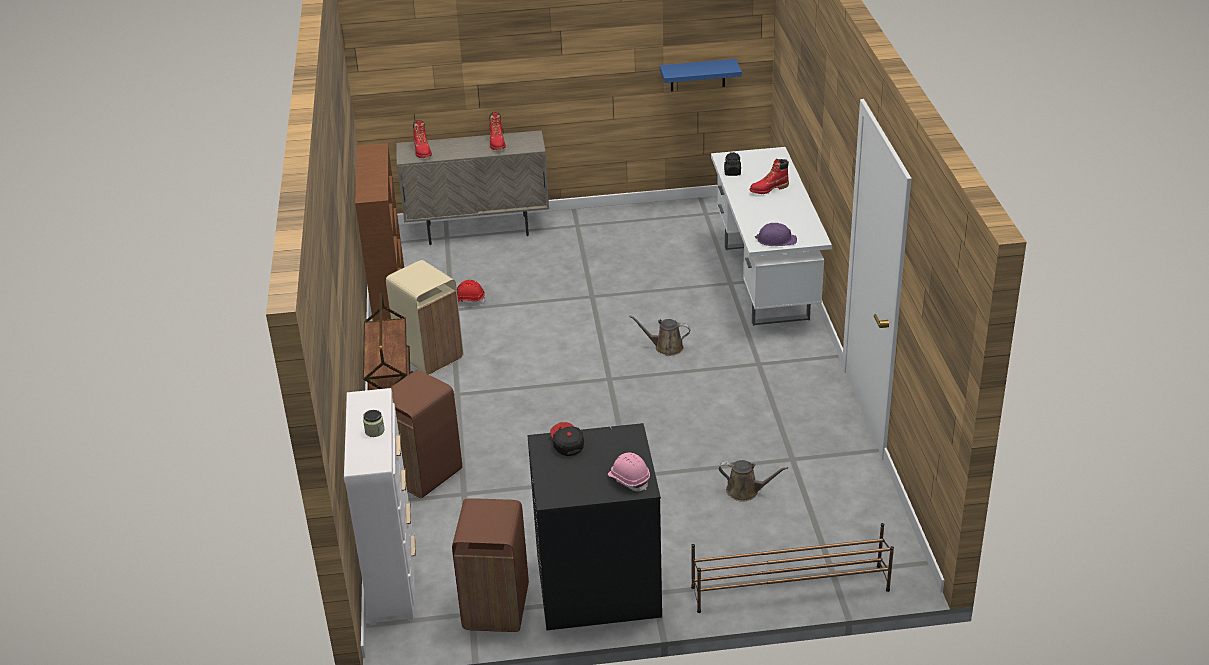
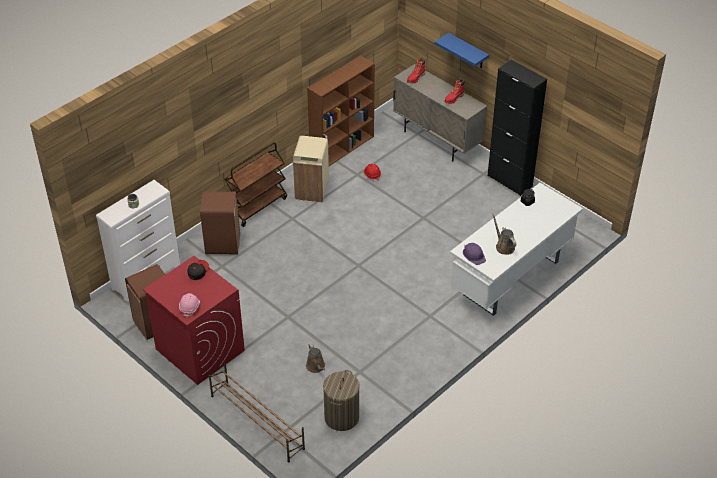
camera: 50 degrees right, 10 degrees up
(597, 585) = (199, 349): black washing machine -> red washing machine
(612, 215) = (509, 181): none -> black cabinet
(666, 347) = (407, 271): brown watering can -> brown watering can (504, 246)
(697, 75) = (579, 130): blue shelf -> blue shelf (468, 51)
(769, 189) = (525, 225): red boot -> none
(855, 508) = (341, 417): none -> laundry basket

